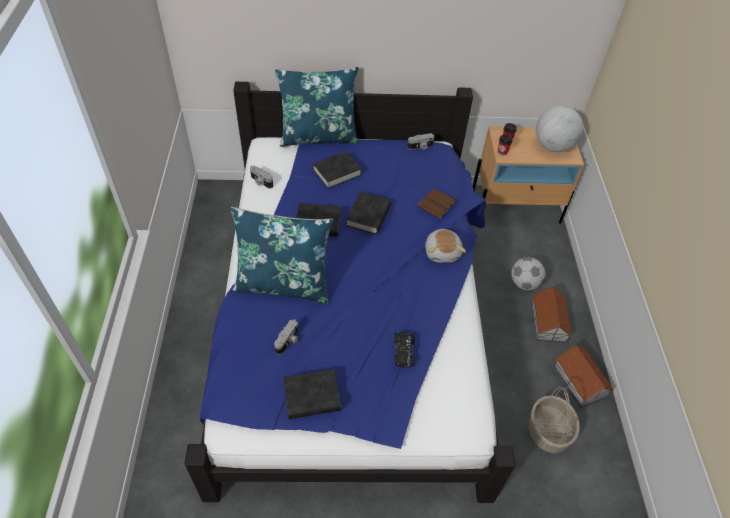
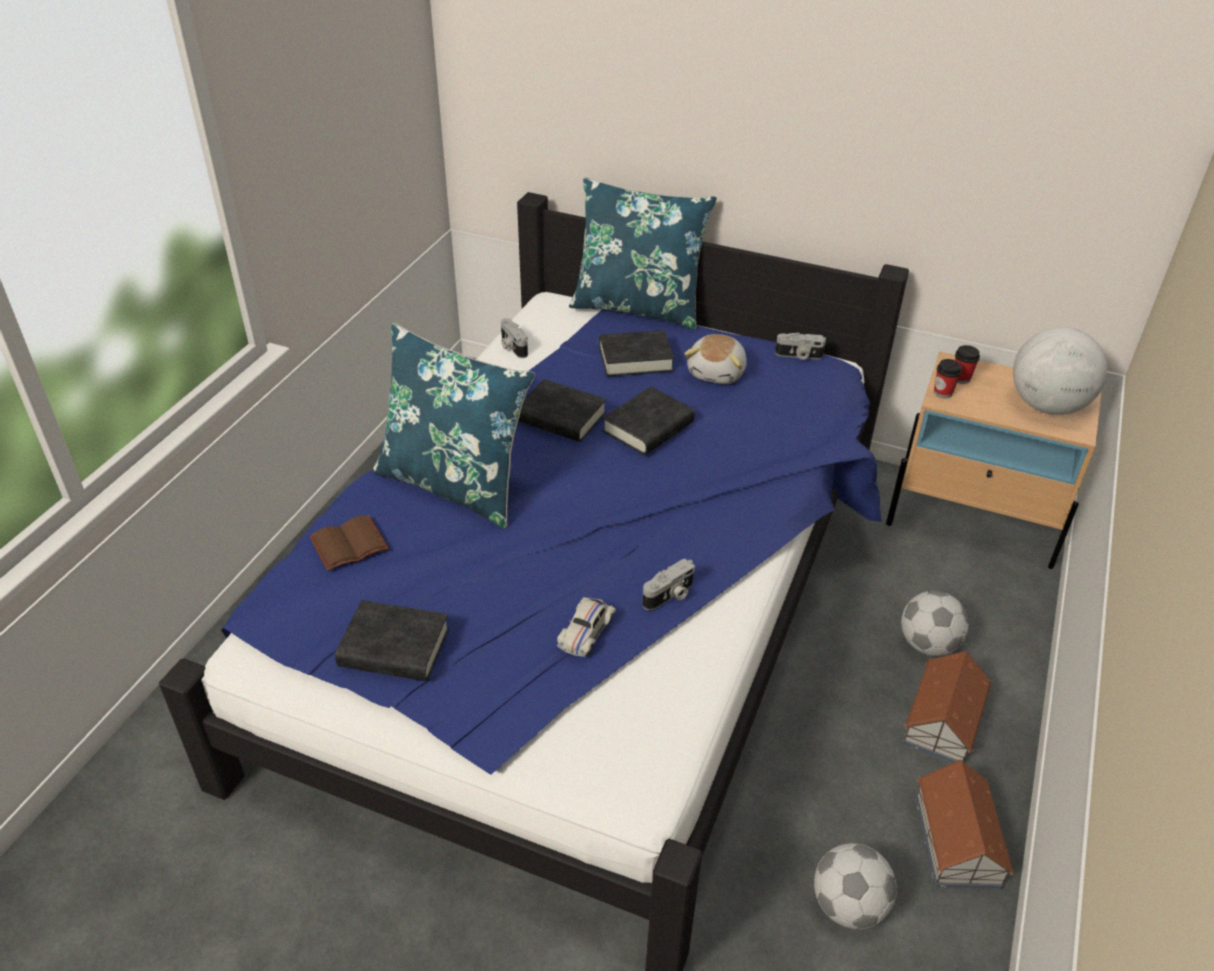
camera: 25 degrees right, 10 degrees down
(288, 341) = (409, 561): camera -> camera (669, 596)
(403, 351) = (586, 632): black toy car -> white toy car
(436, 203) = (776, 437): brown book -> brown book (349, 543)
(442, 252) = (746, 511): plush toy -> plush toy (717, 372)
(548, 432) = (848, 906): basket -> football

